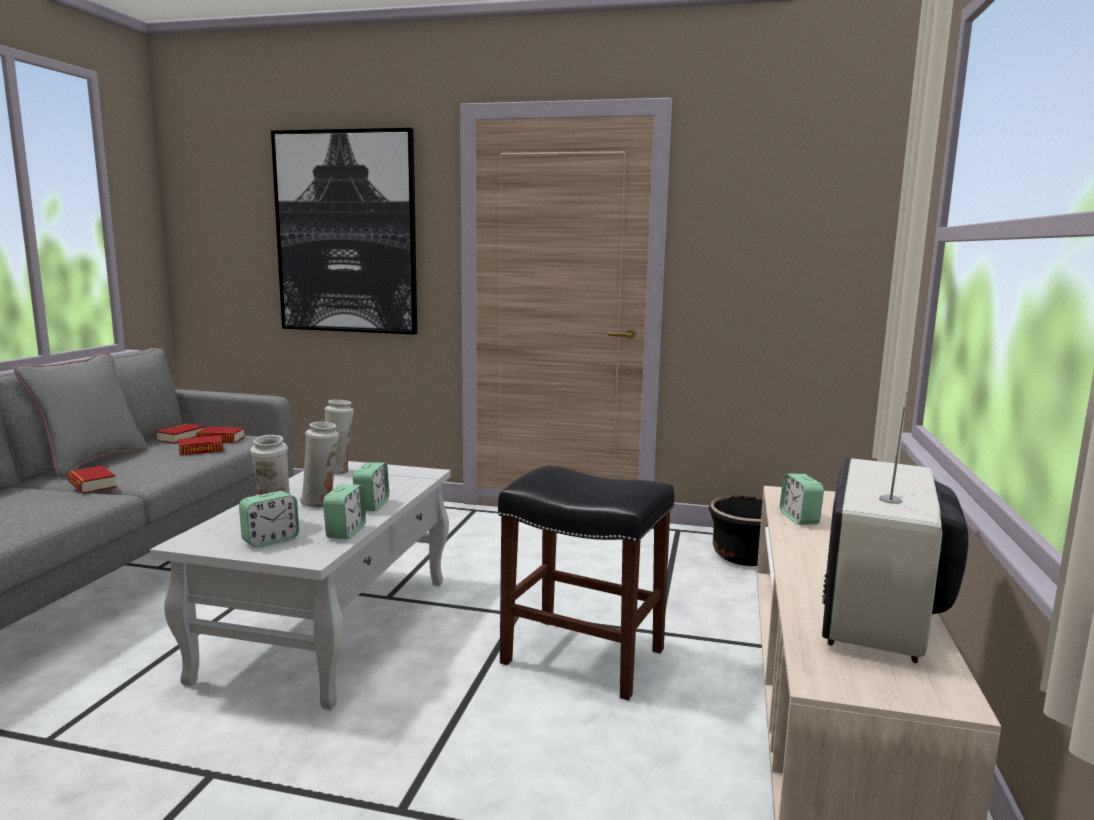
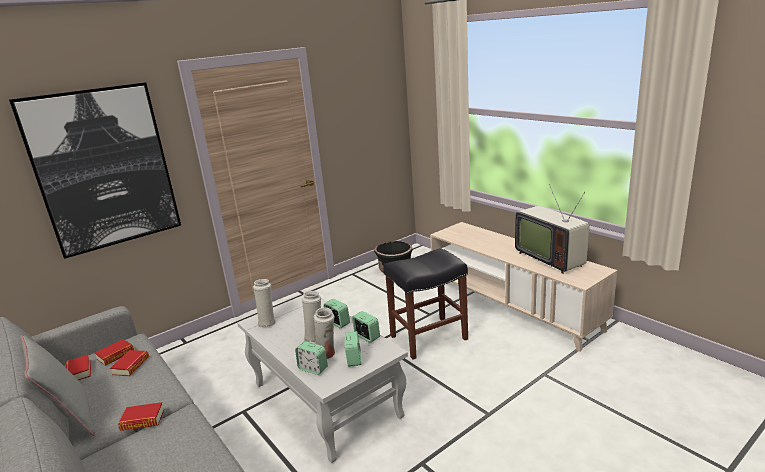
camera: 50 degrees left, 10 degrees up
(799, 518) = (469, 241): alarm clock -> alarm clock (313, 368)

